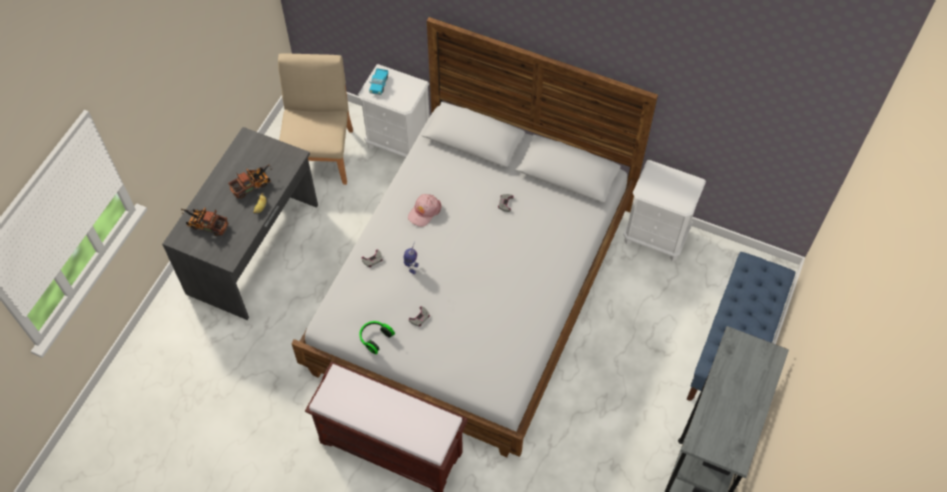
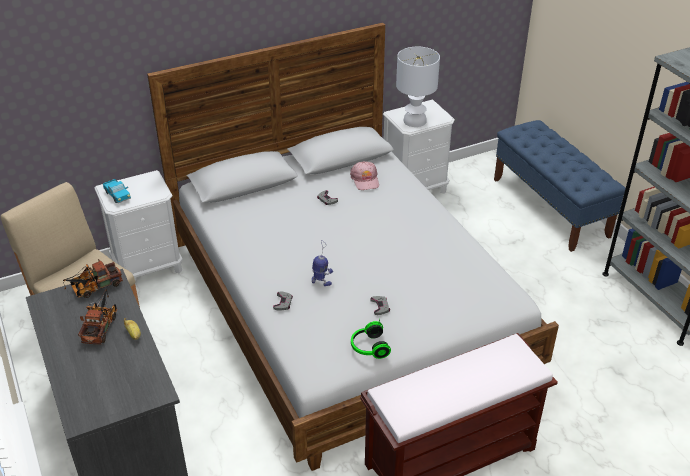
camera: 50 degrees left, 20 degrees down
(205, 224) = (94, 388): toy truck -> toy truck (94, 287)
(424, 212) = (275, 245): pink cap -> pink cap (365, 180)
(657, 188) = (414, 120): none -> white table lamp

